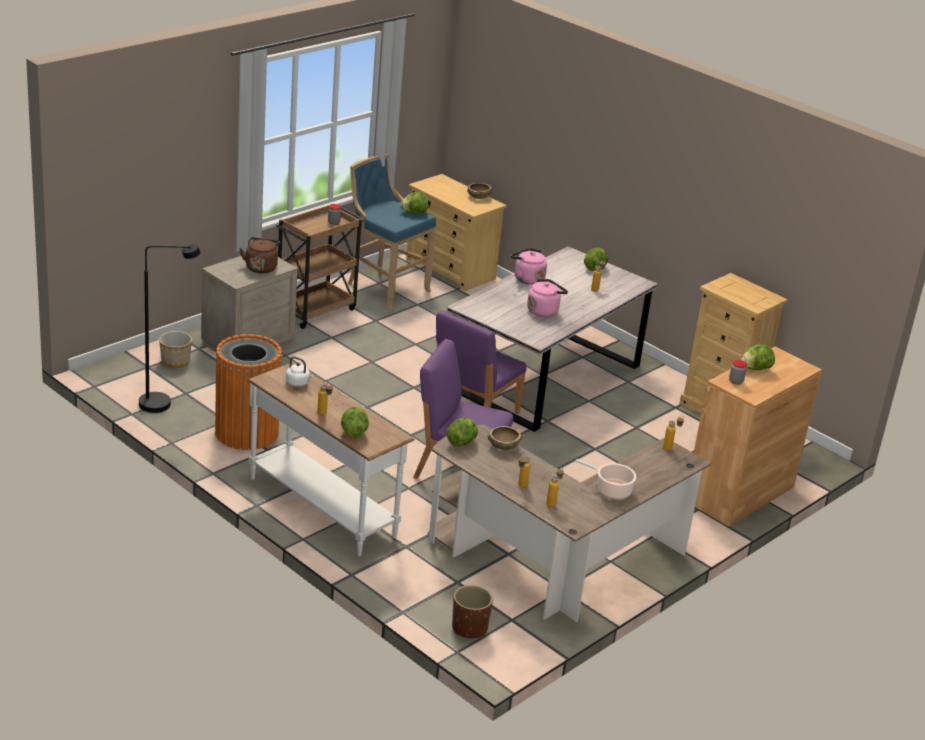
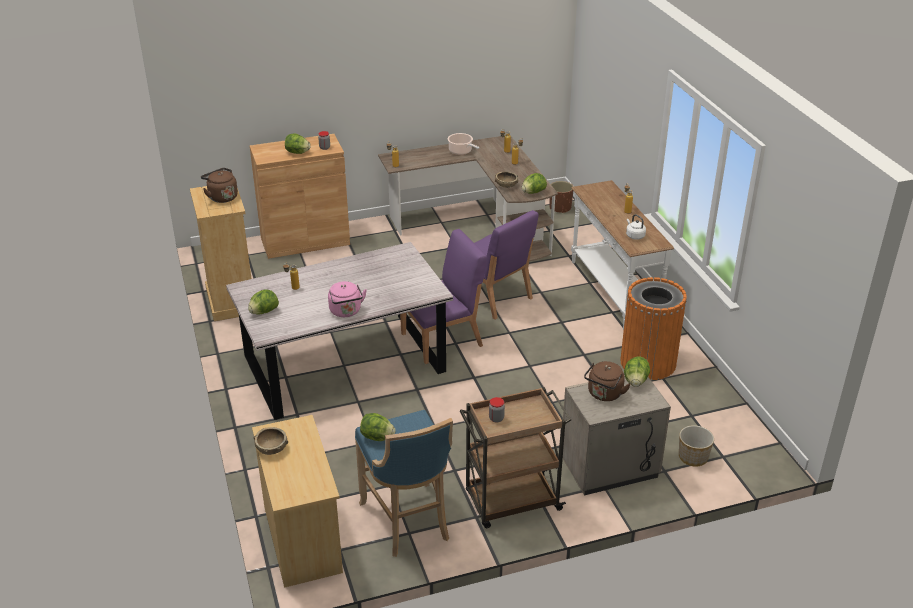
camera: 150 degrees left, 5 degrees up
(164, 403) = (714, 408): black floor lamp -> none
(353, 432) = (612, 195): lettuce -> lettuce (635, 381)
(544, 310) = (368, 275): pink kettle -> none
(743, 295) = (221, 197): none -> brown kettle

